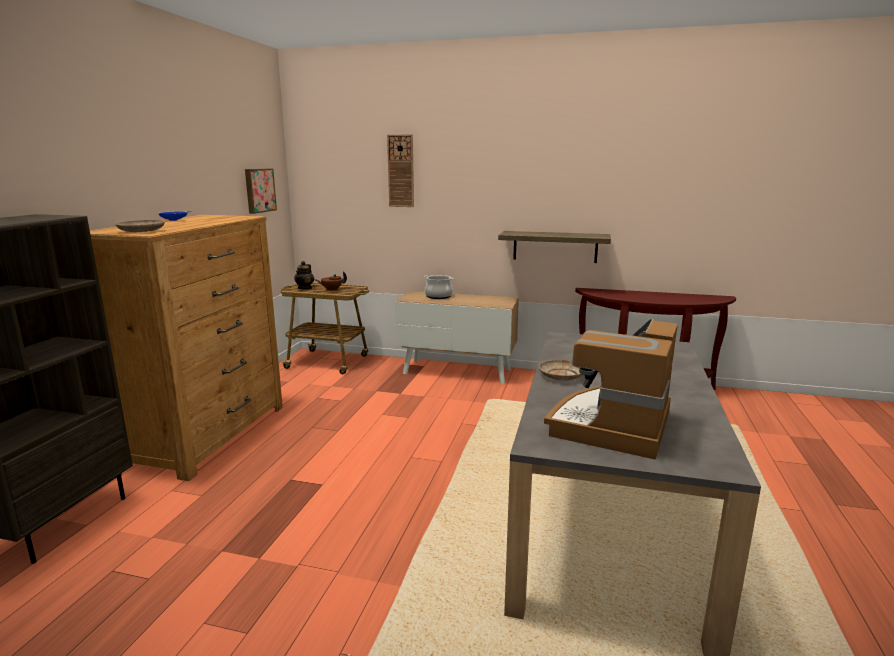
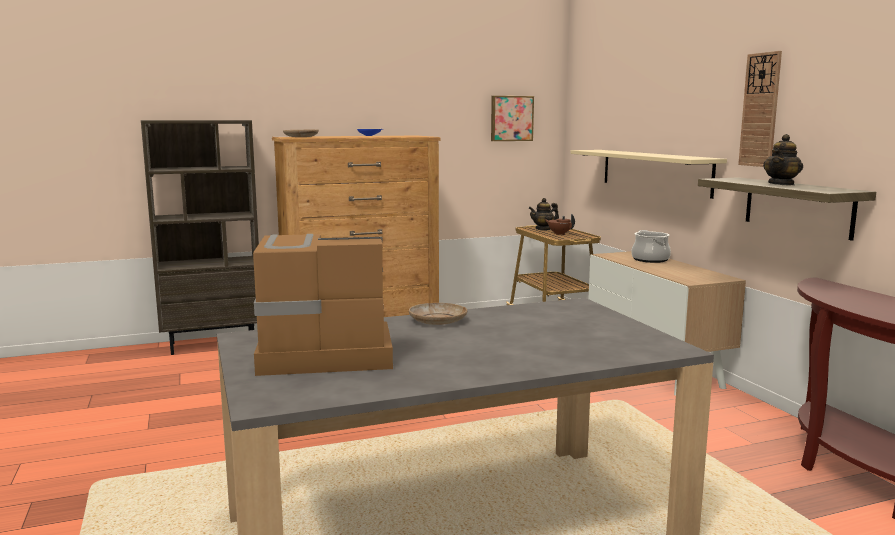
camera: 55 degrees right, 5 degrees down
(401, 171) = (646, 95): wall clock -> wall clock (760, 110)
(416, 230) = (654, 171): none -> beige shelf
(556, 234) = (781, 184): none -> teapot

